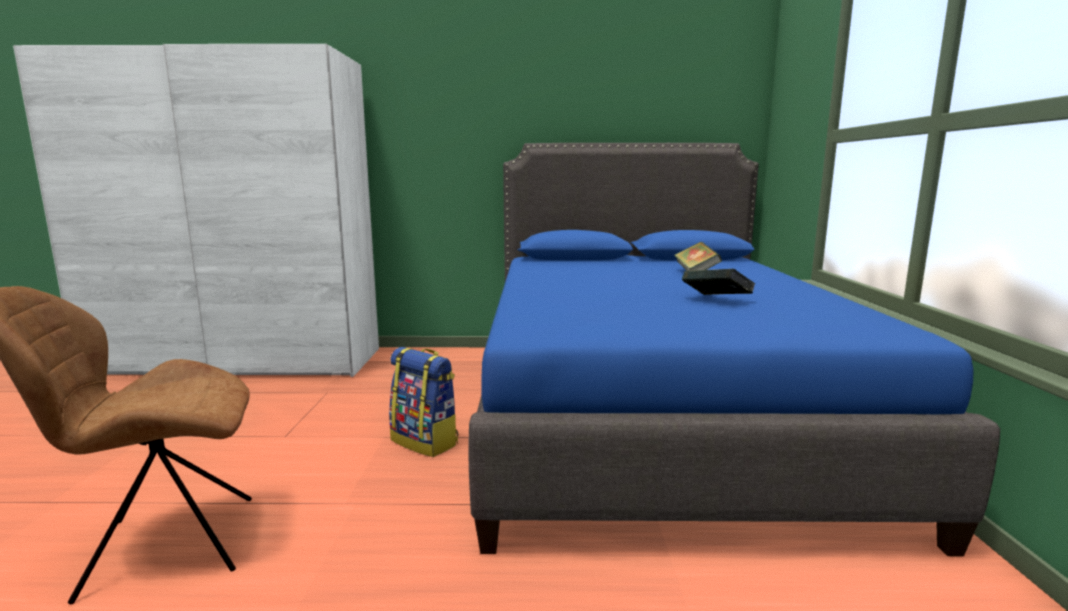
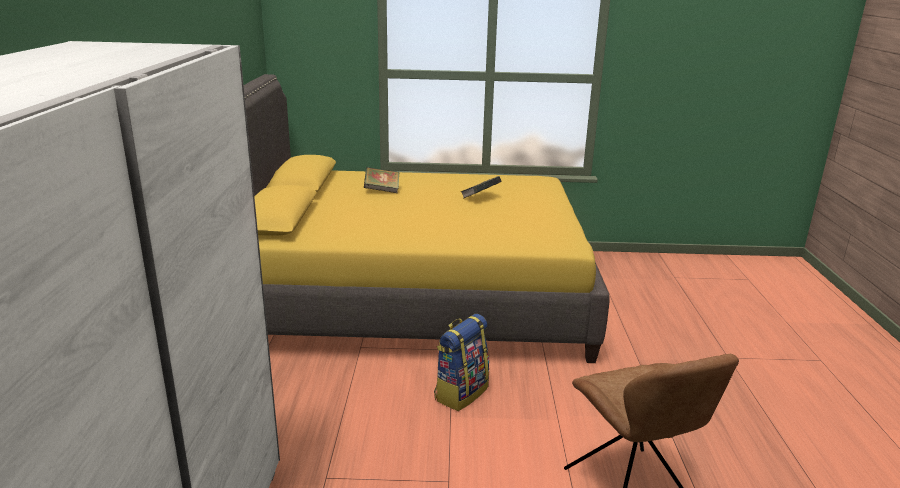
camera: 90 degrees left, 10 degrees up
(652, 414) = (414, 297): blue bed -> yellow bed

